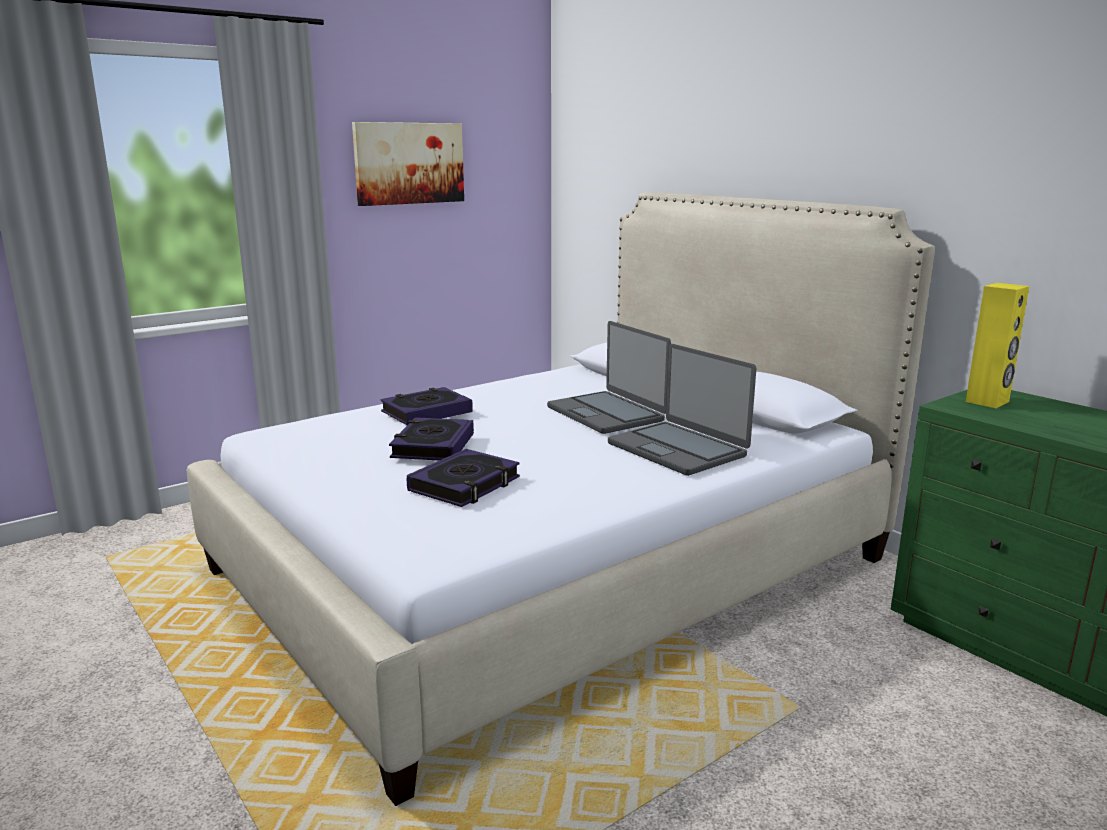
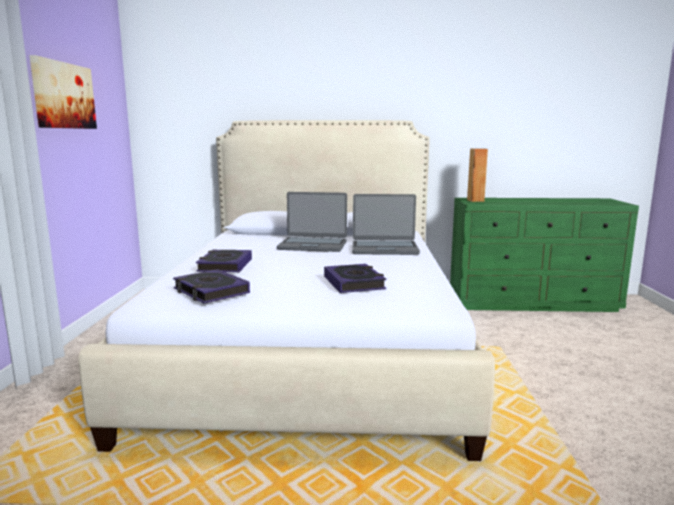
camera: 50 degrees left, 5 degrees down
(432, 446) = (285, 275): book -> book (211, 291)
(988, 402) = (475, 200): yellow speaker -> brown speaker

